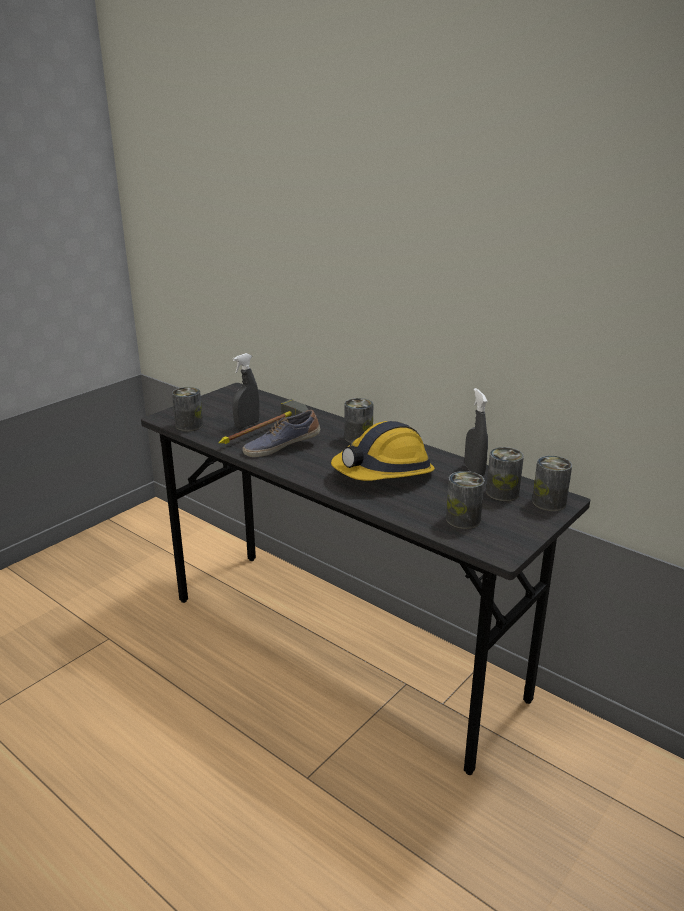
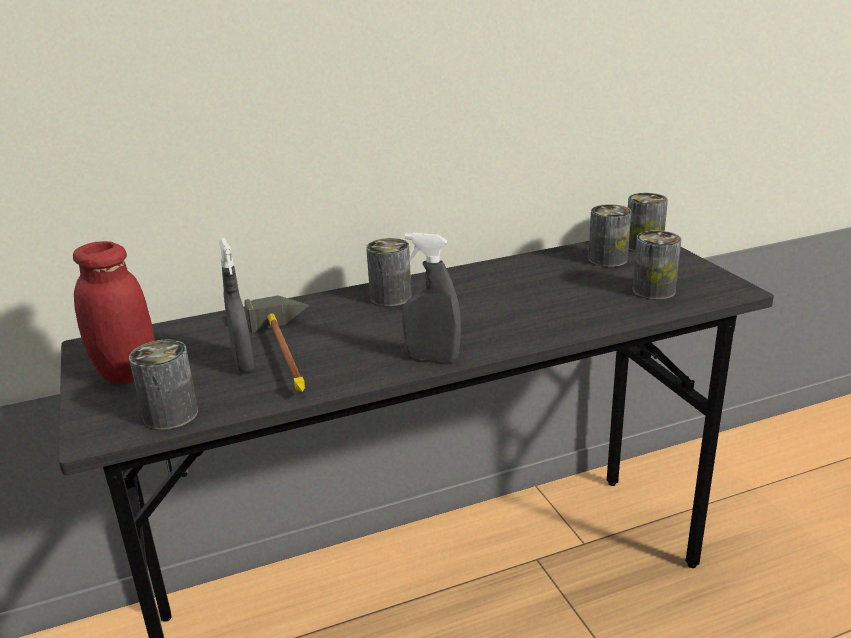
camera: 60 degrees left, 0 degrees up
(217, 404) = (126, 373): none -> red jar
(281, 447) = (354, 352): shoe -> none
(383, 472) = (503, 304): hard hat -> none
(474, 471) = (545, 259): grey spray bottle -> grey spray bottle (432, 358)

